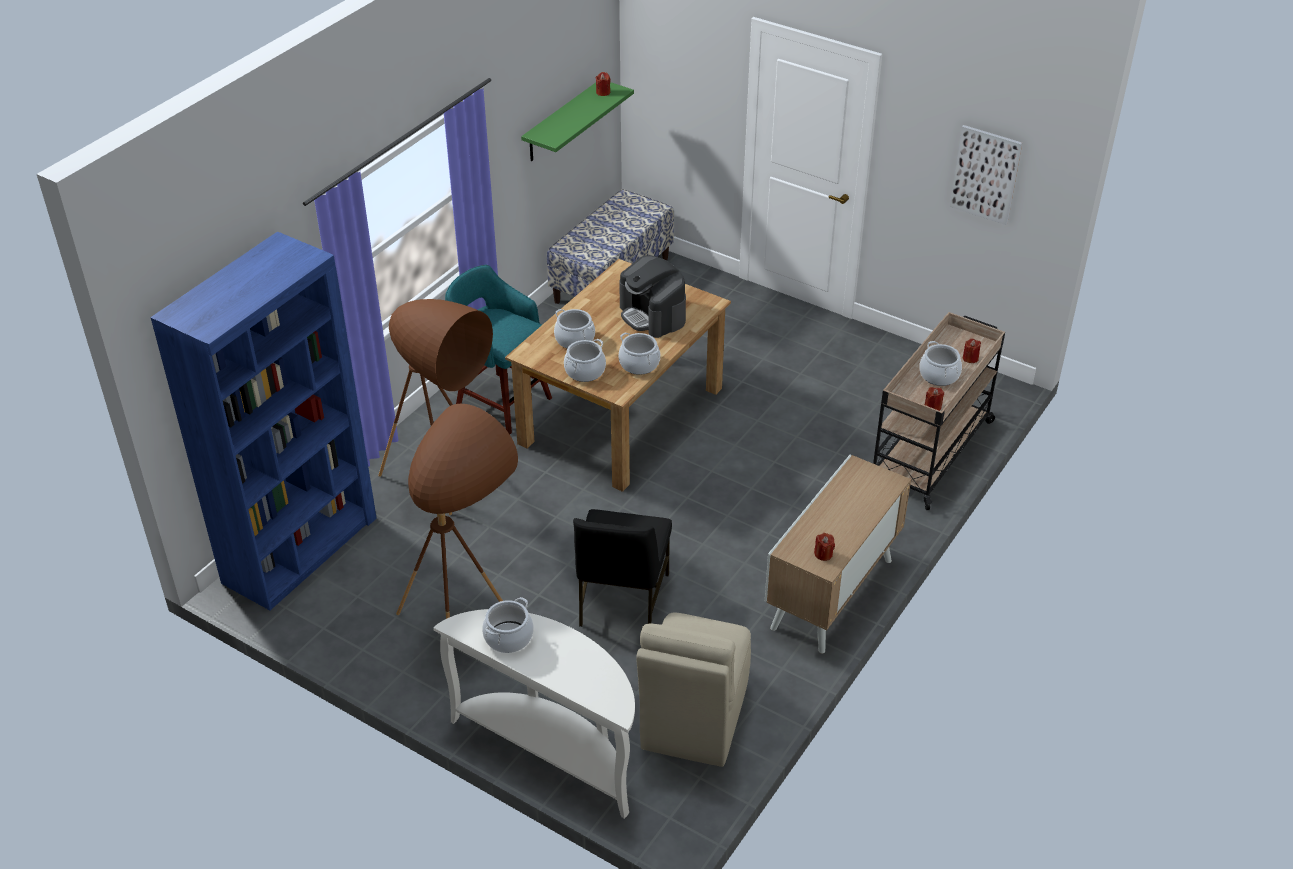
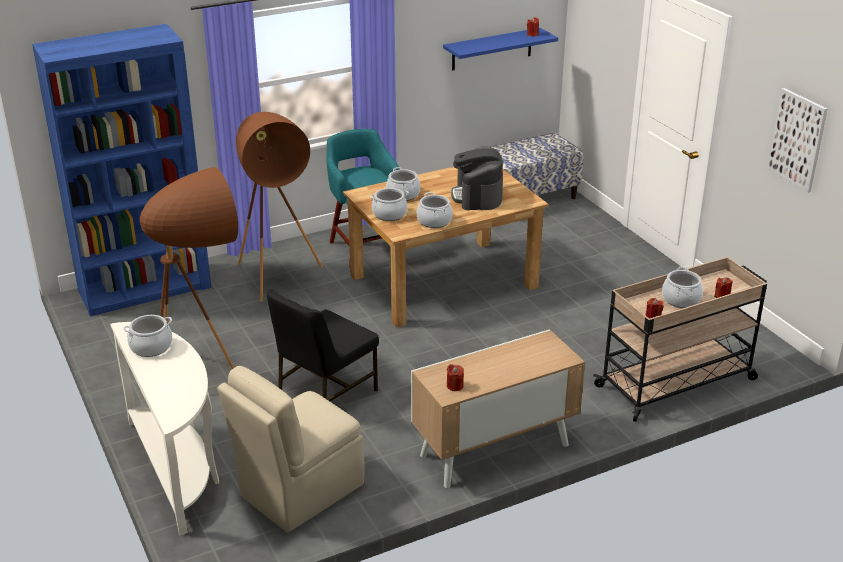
camera: 30 degrees right, 10 degrees down
(562, 121) = (492, 49): green shelf -> blue shelf

